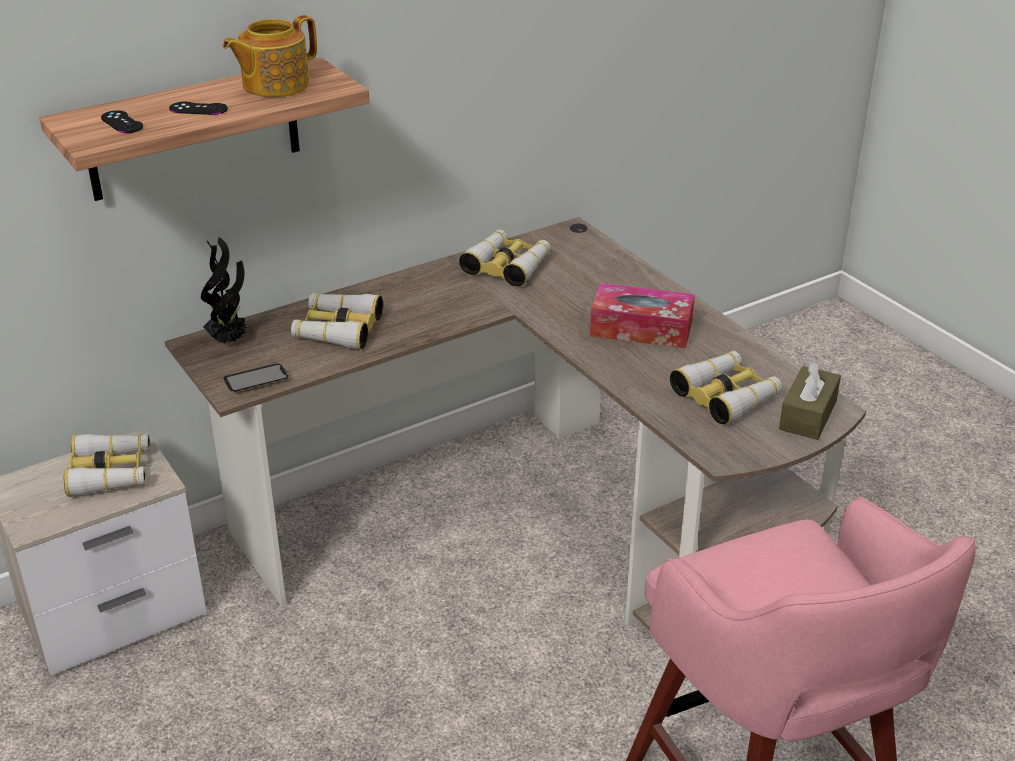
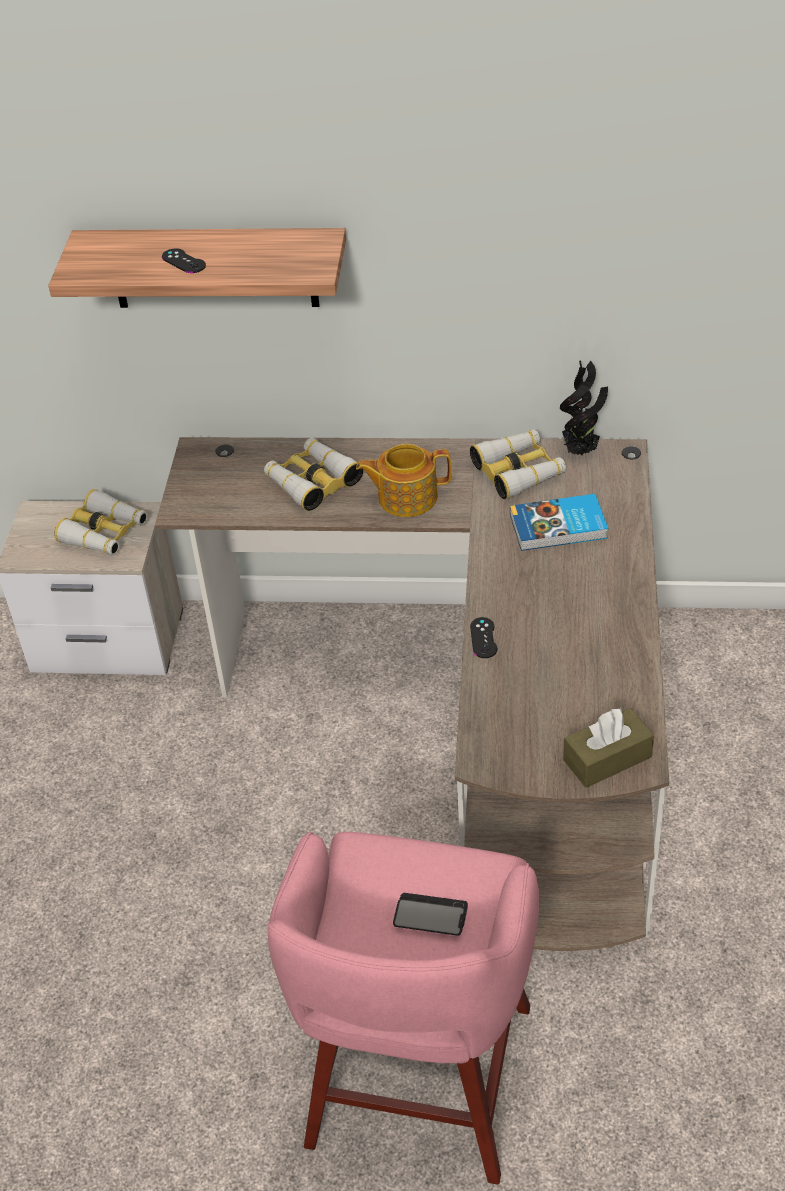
camera: 40 degrees right, 10 degrees up
(122, 122) = (116, 258): black game controller -> black game controller (483, 638)
(230, 340) = (223, 458): potted plant -> potted plant (581, 452)
(256, 379) = (206, 505): phone -> phone (430, 915)
(274, 85) = (268, 251): teapot -> teapot (406, 497)
(584, 289) = (559, 527): none -> book
(641, 329) = (562, 594): tissue box -> none
(726, 396) = (556, 701): binoculars -> none

